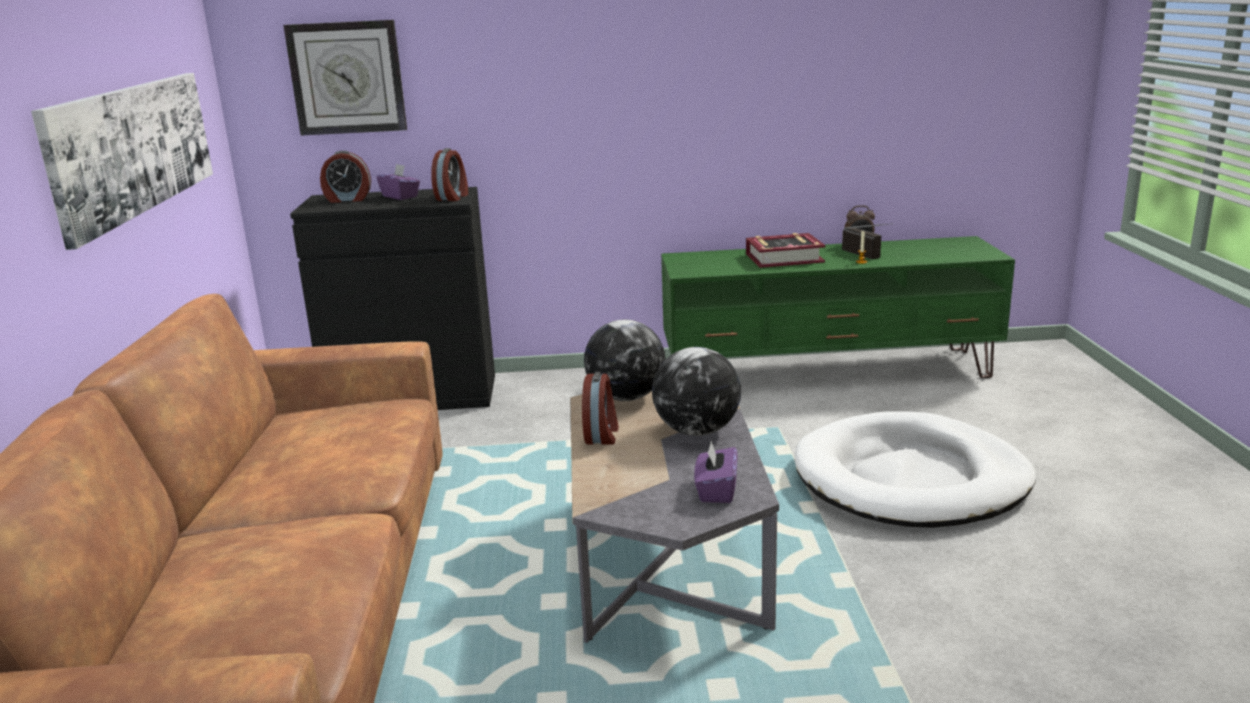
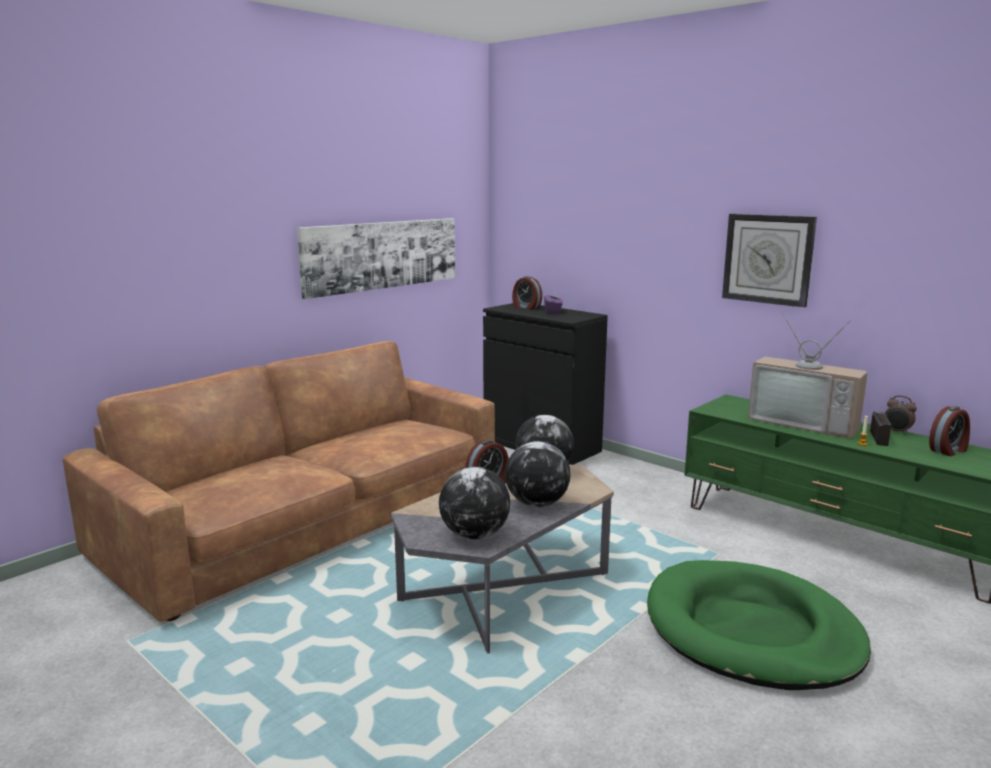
camera: 45 degrees right, 5 degrees down
(347, 78) = (549, 231): wall clock -> wall clock (768, 259)
(453, 197) = (575, 318): alarm clock -> alarm clock (949, 450)
(716, 491) = (474, 535): purple tissue box -> globe
(784, 258) = (805, 422): book -> television
(911, 479) = (751, 631): white dog bed -> green dog bed

